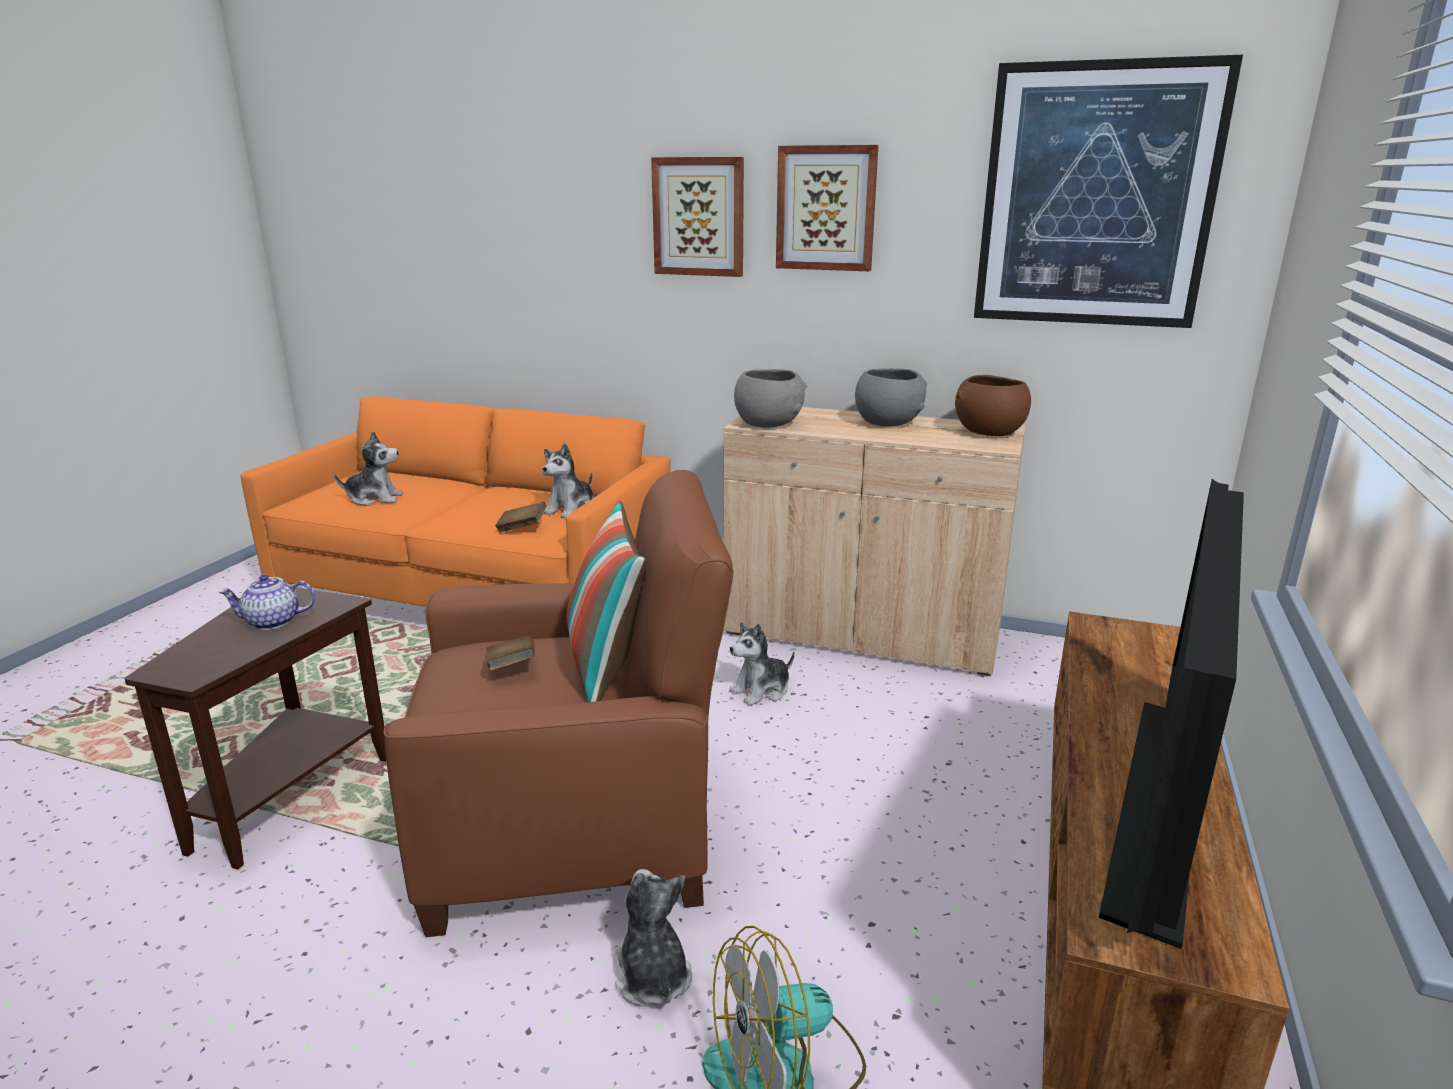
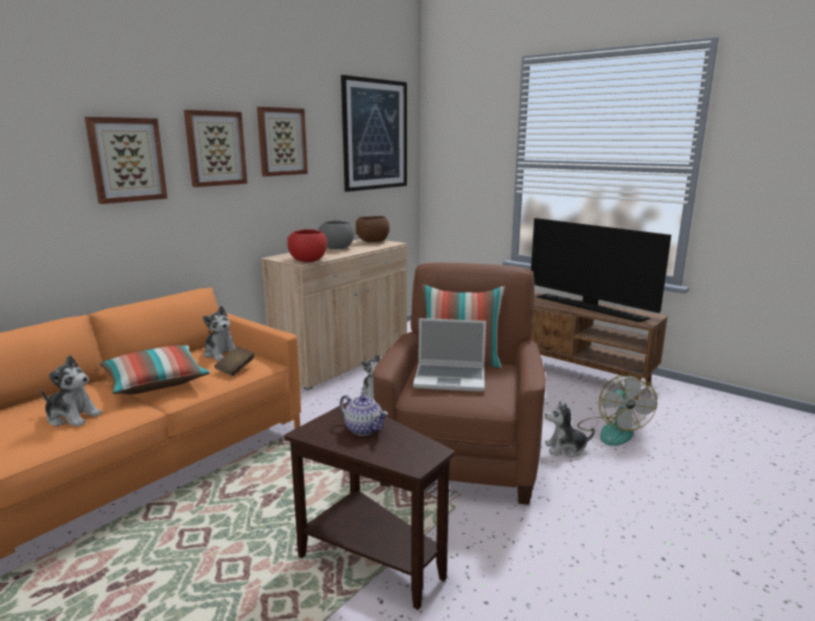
camera: 70 degrees left, 5 degrees down
(272, 622) = (364, 429): teapot -> teapot turned 60 degrees counterclockwise
(374, 499) = (72, 417): plush toy -> plush toy turned 90 degrees clockwise
(469, 505) = (156, 382): none -> pillow
(511, 668) = (451, 379): brown book -> laptop
(575, 228) = (127, 160): none -> picture
(768, 424) = (307, 260): grey bowl -> red bowl

